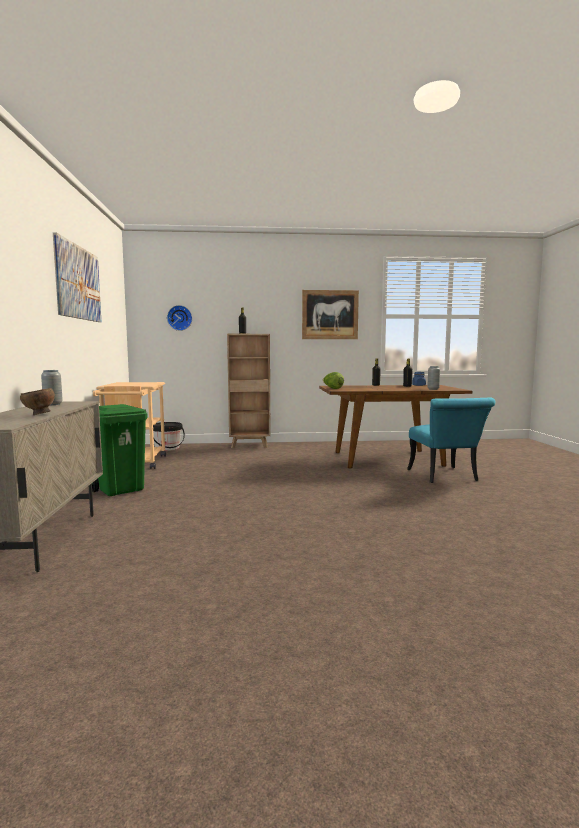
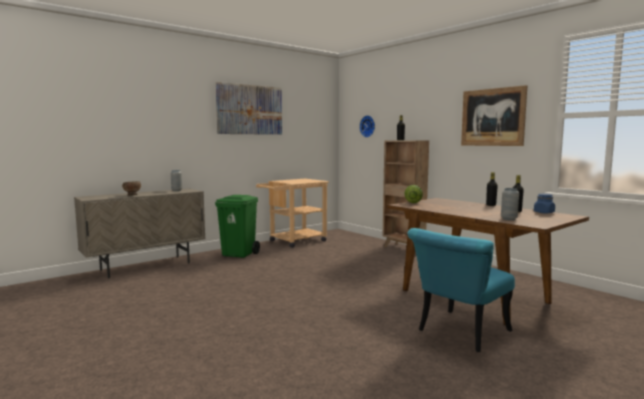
camera: 55 degrees right, 0 degrees up
(167, 448) = (345, 236): black bucket -> none

